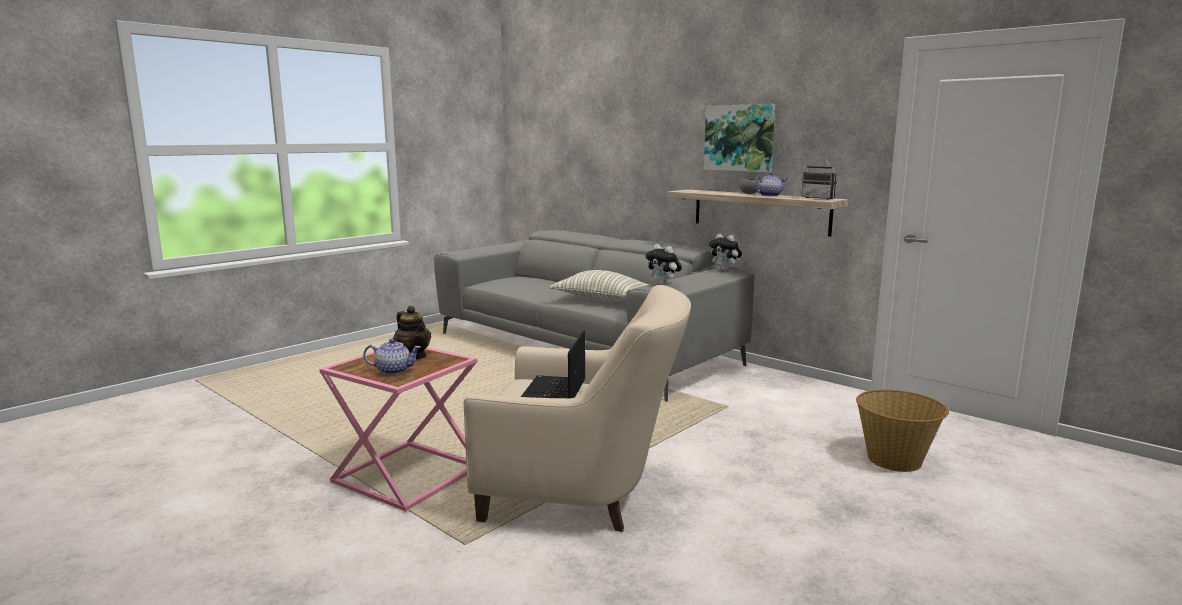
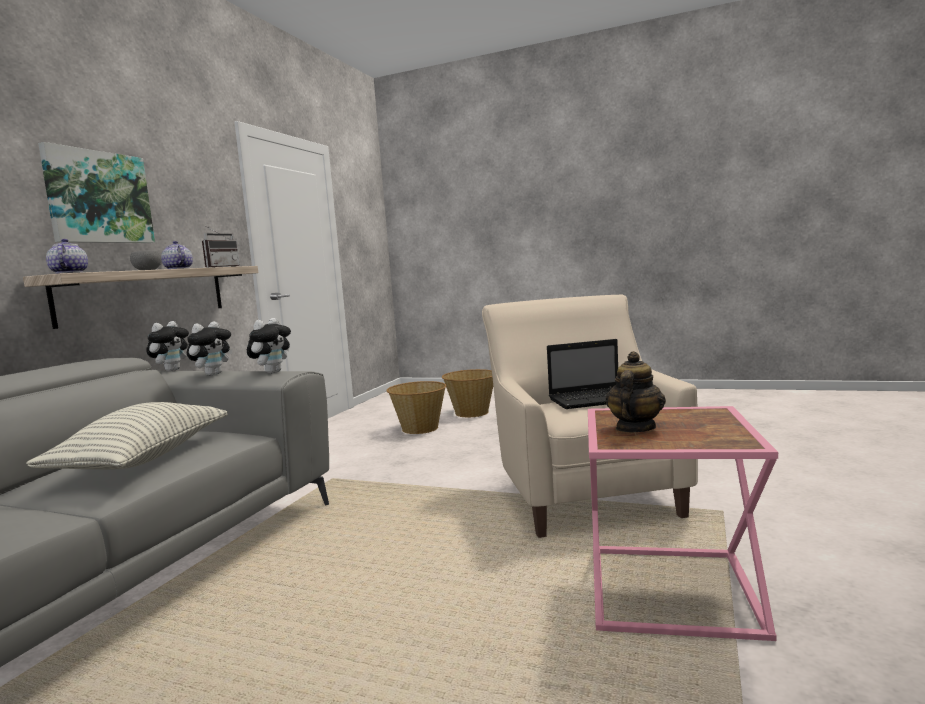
camera: 110 degrees left, 5 degrees down
(394, 370) = (694, 421): teapot -> teapot (69, 273)
(684, 277) = (213, 374): none -> plush toy
(984, 508) = (471, 412): none -> basket

